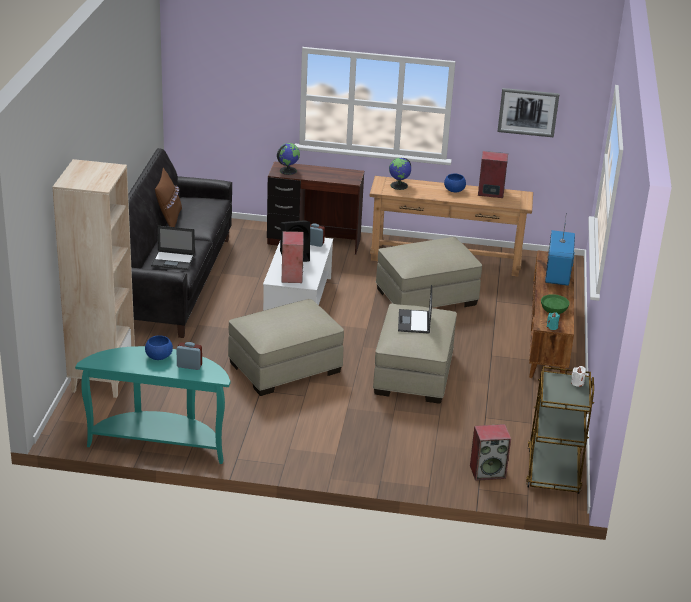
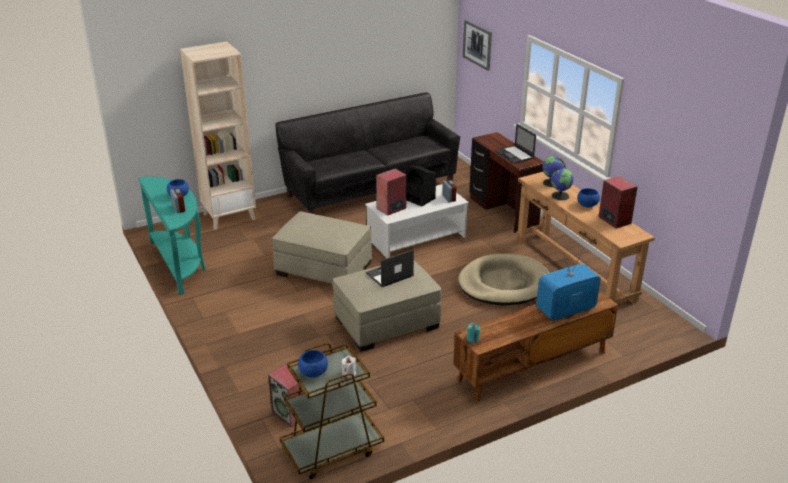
camera: 55 degrees right, 0 degrees up
(169, 219) = (387, 142): brown pillow -> none
(173, 261) = (334, 162): laptop -> laptop (515, 155)
(288, 170) = (492, 140): globe -> globe (560, 196)
(425, 297) = (503, 284): beige ottoman -> beige dog bed
(528, 112) = (672, 152): picture -> picture (477, 44)
(554, 309) = (504, 329): green bowl -> none
(560, 397) = (313, 372): none -> blue bowl

